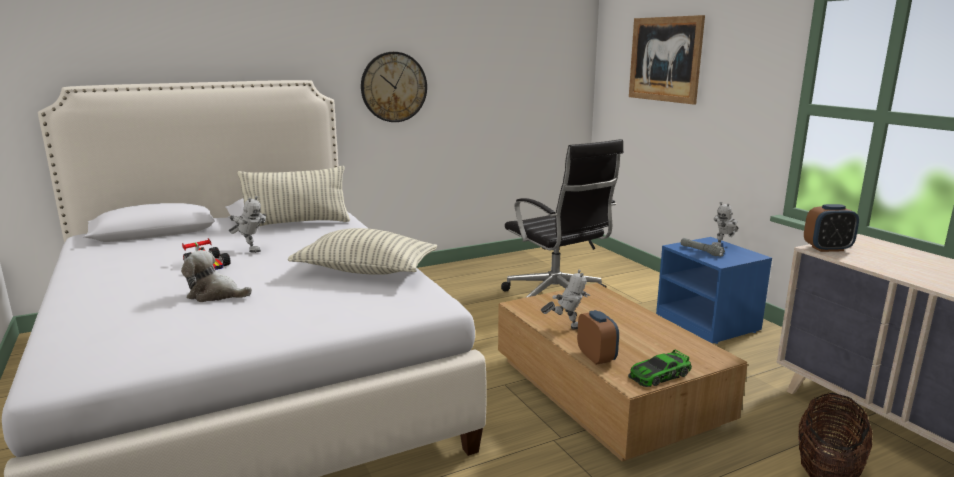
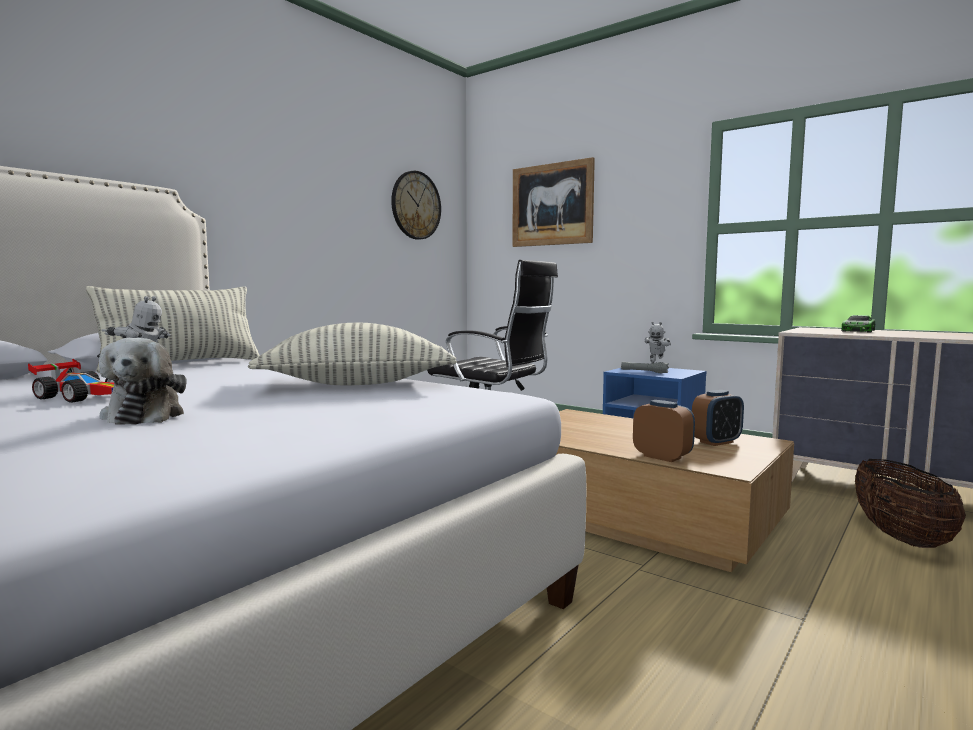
camera: 25 degrees left, 10 degrees down
(215, 295) = (145, 415): plush toy -> plush toy turned 90 degrees counterclockwise
(394, 87) = (273, 216): wall clock -> wall clock (416, 205)
(566, 327) = (591, 440): toy robot -> none
(659, 375) = (742, 460): toy car -> toy car (858, 331)
(827, 249) = (805, 331): alarm clock -> alarm clock (716, 442)

